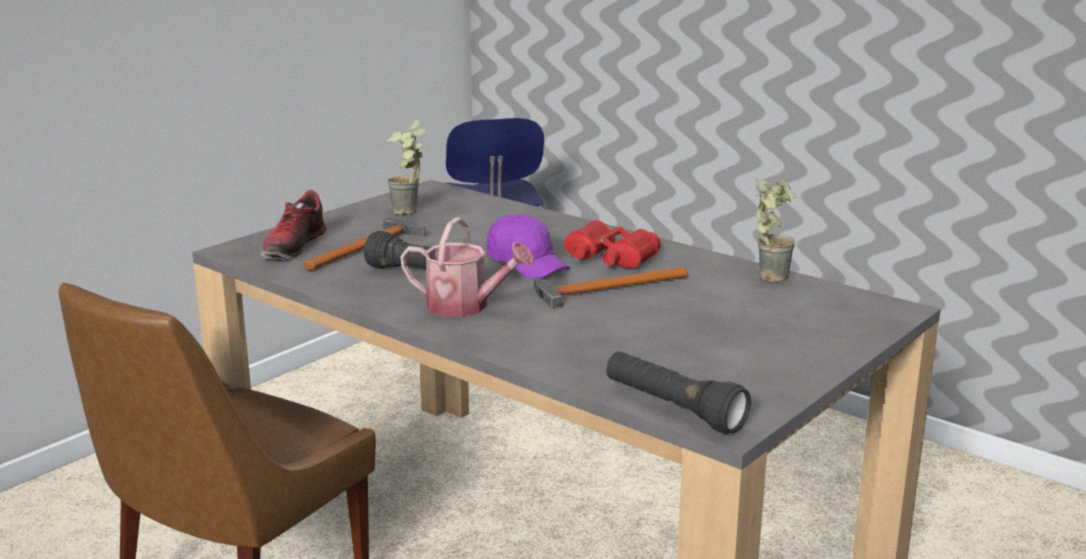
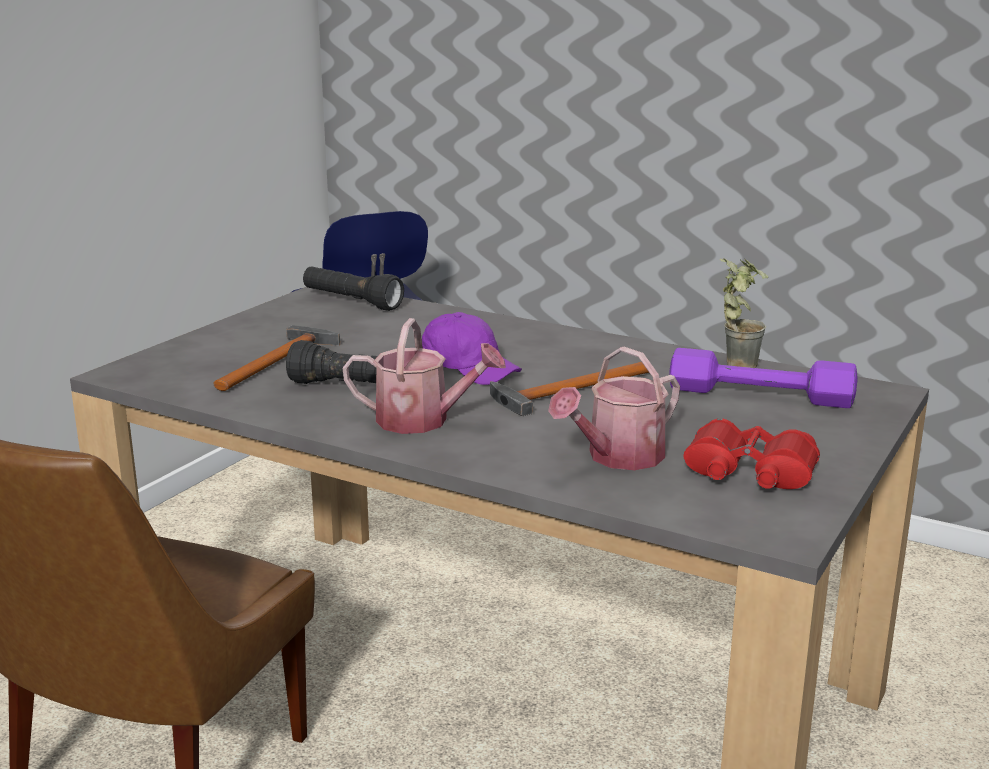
camera: 10 degrees left, 0 degrees up
(293, 245) = (190, 364): shoe -> none
(410, 213) = (311, 320): potted plant -> none
(609, 258) = (556, 356): red binoculars -> red binoculars (749, 473)
(618, 349) = (618, 457): none -> watering can
(672, 409) = (713, 521): black flashlight -> black flashlight (351, 302)
(775, 304) = (760, 395): none -> purple dumbbell

